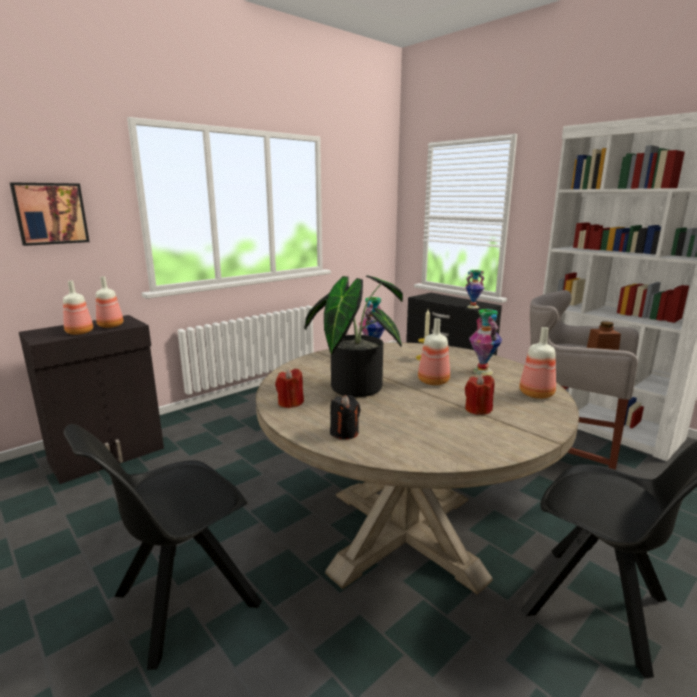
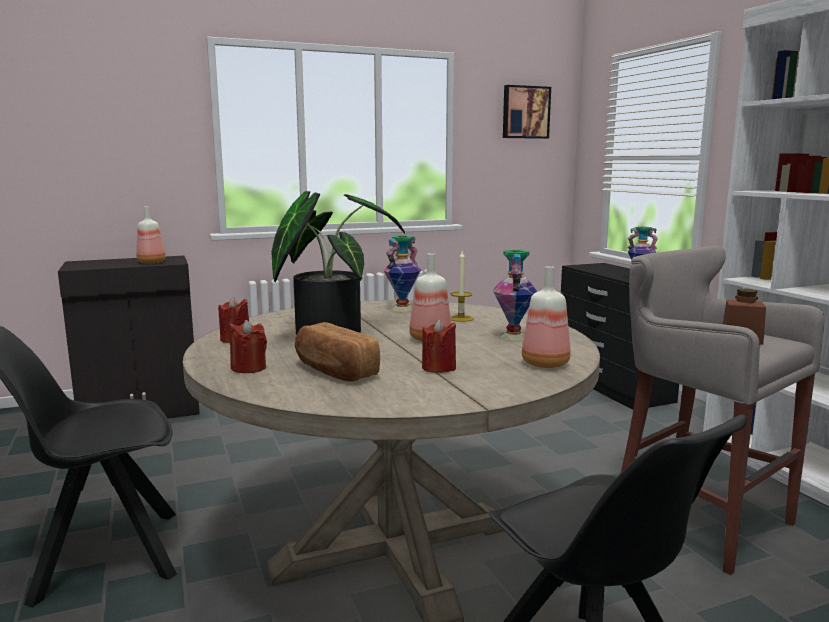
camera: 20 degrees right, 5 degrees down
(50, 213) = (116, 140): picture -> picture (525, 112)
(80, 332) = (115, 265): bottle -> none
(344, 432) = (248, 368): black candle -> red candle
(412, 424) = (334, 371): none -> bread

